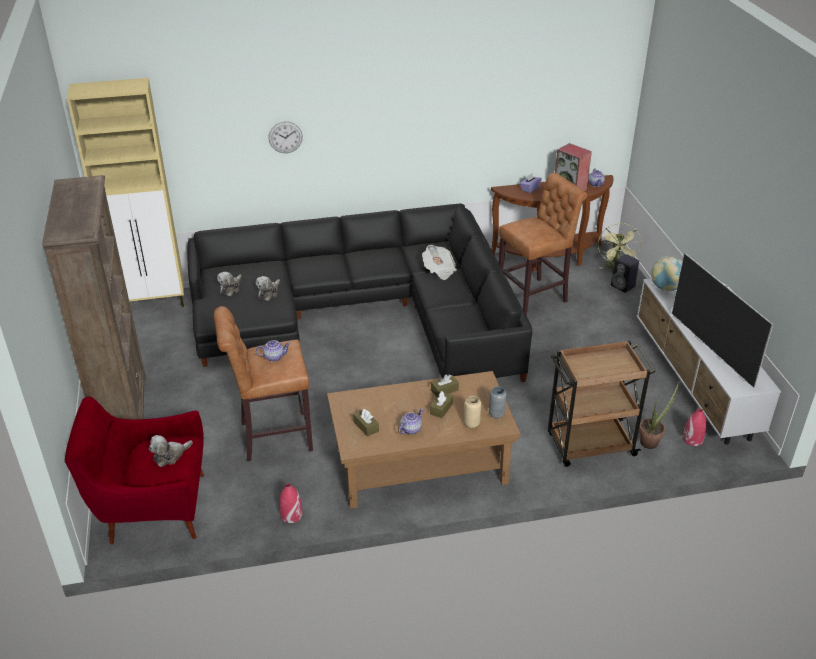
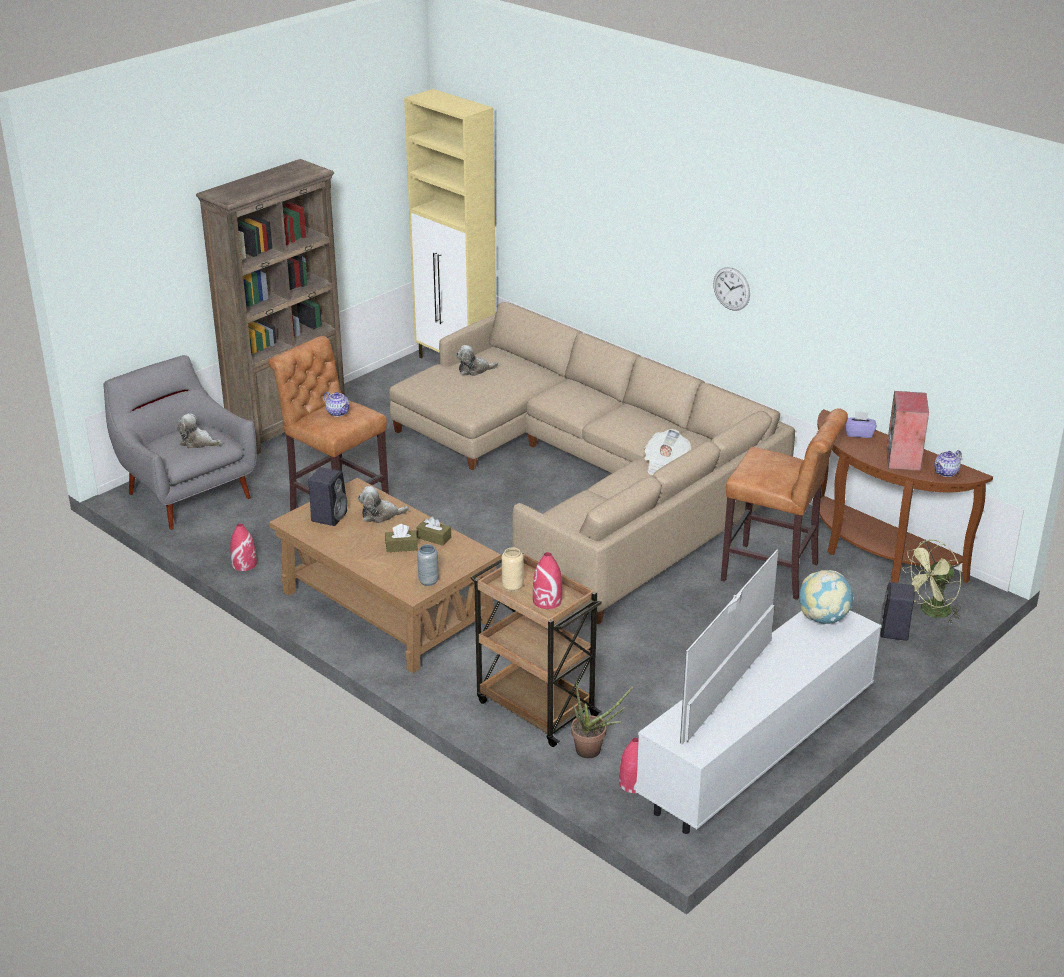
camera: 55 degrees right, 5 degrees down
(152, 508) = (186, 493): red armchair -> grey armchair
(269, 293) = (494, 392): plush toy -> plush toy (380, 515)
(285, 137) = (609, 231): wall clock -> wall clock (731, 288)
(362, 313) = (588, 477): black sofa -> beige sofa
(366, 426) = (329, 516): brown tissue box -> black speaker
(410, 429) = (351, 541): teapot -> none
(471, 424) = (397, 572): beige vase -> beige vase (512, 587)
(615, 364) = (547, 601): none -> red vase

